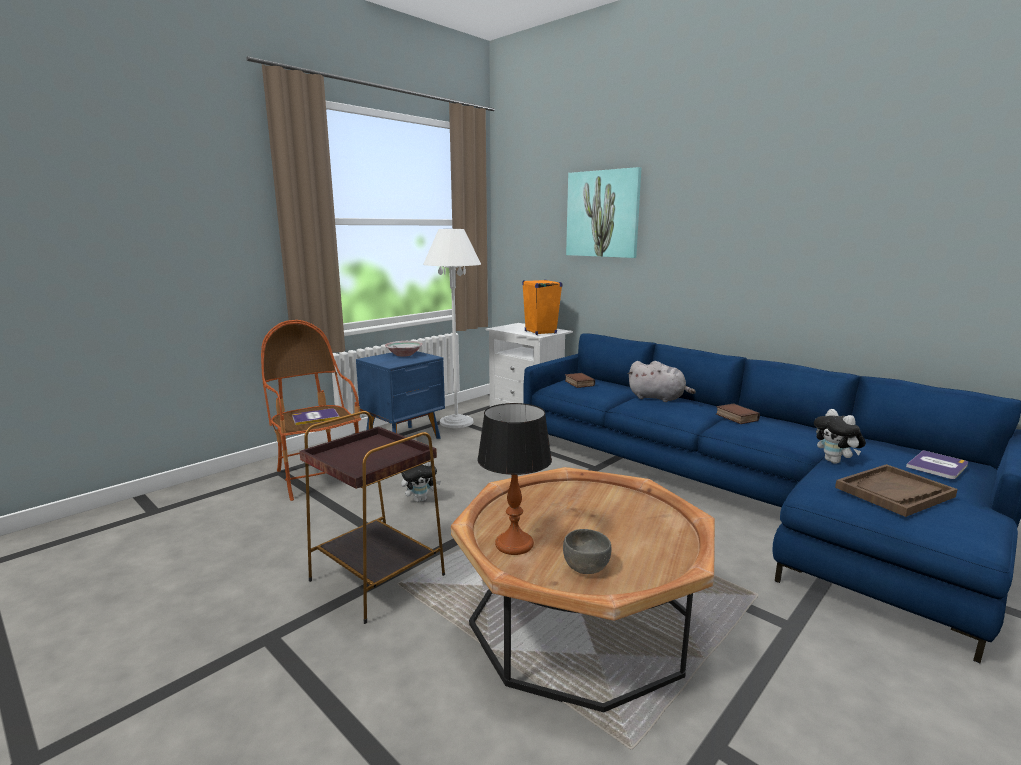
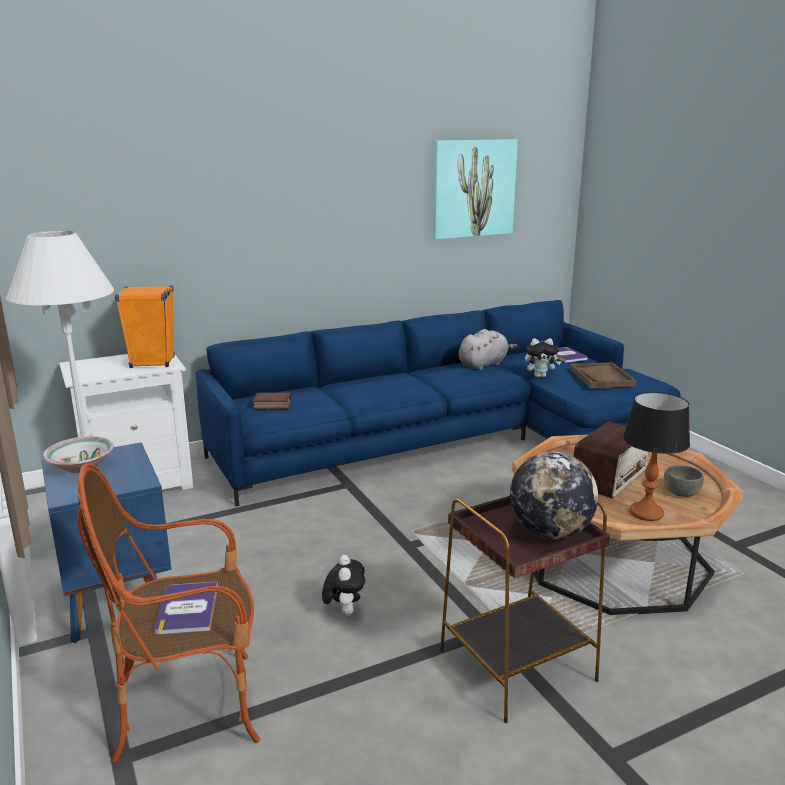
camera: 70 degrees left, 5 degrees up
(367, 463) = (550, 532): none -> globe
(587, 520) = (609, 477): none -> radio
(602, 214) = (195, 185): picture -> picture (473, 188)
(658, 398) = (361, 386): grey plush toy -> grey plush toy (484, 364)
(735, 417) = (440, 374): book -> none

